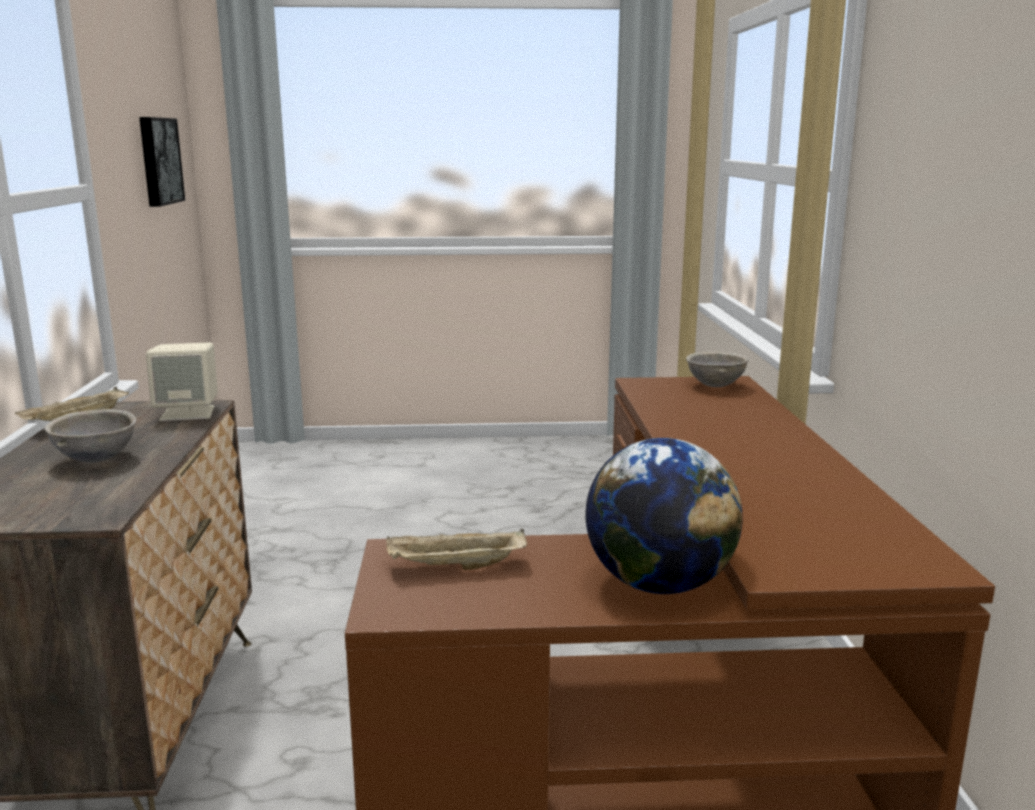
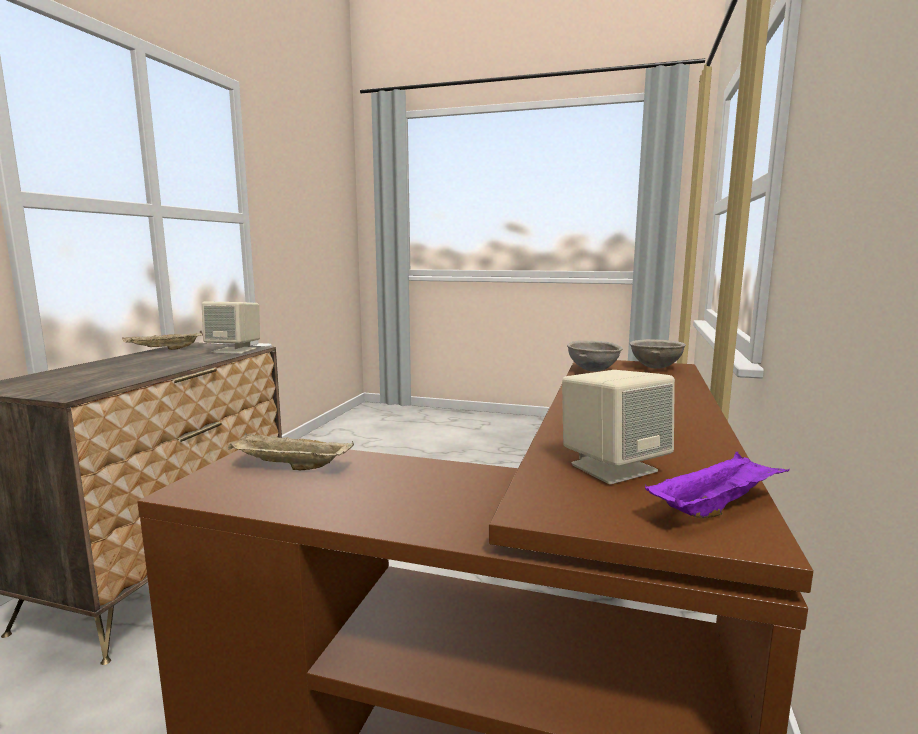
camera: 20 degrees right, 5 degrees down
(97, 460) = (135, 367): grey bowl -> grey bowl (593, 370)
(158, 161) = (319, 212): picture -> none
(659, 584) = (441, 507): globe -> none
(791, 521) = (613, 467): none -> beige speaker
(899, 546) = (715, 507): none -> purple tray

